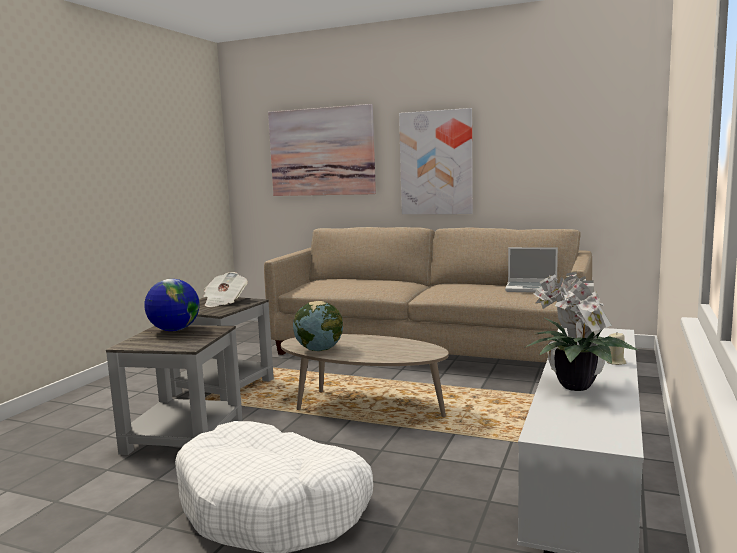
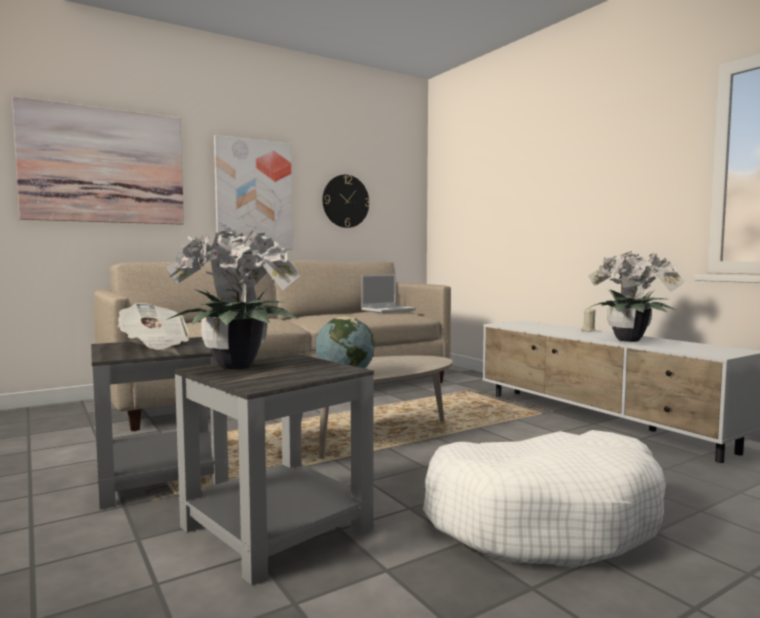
camera: 55 degrees left, 5 degrees down
(174, 330) = (238, 366): globe -> potted plant
(538, 160) = (345, 201): none -> wall clock

